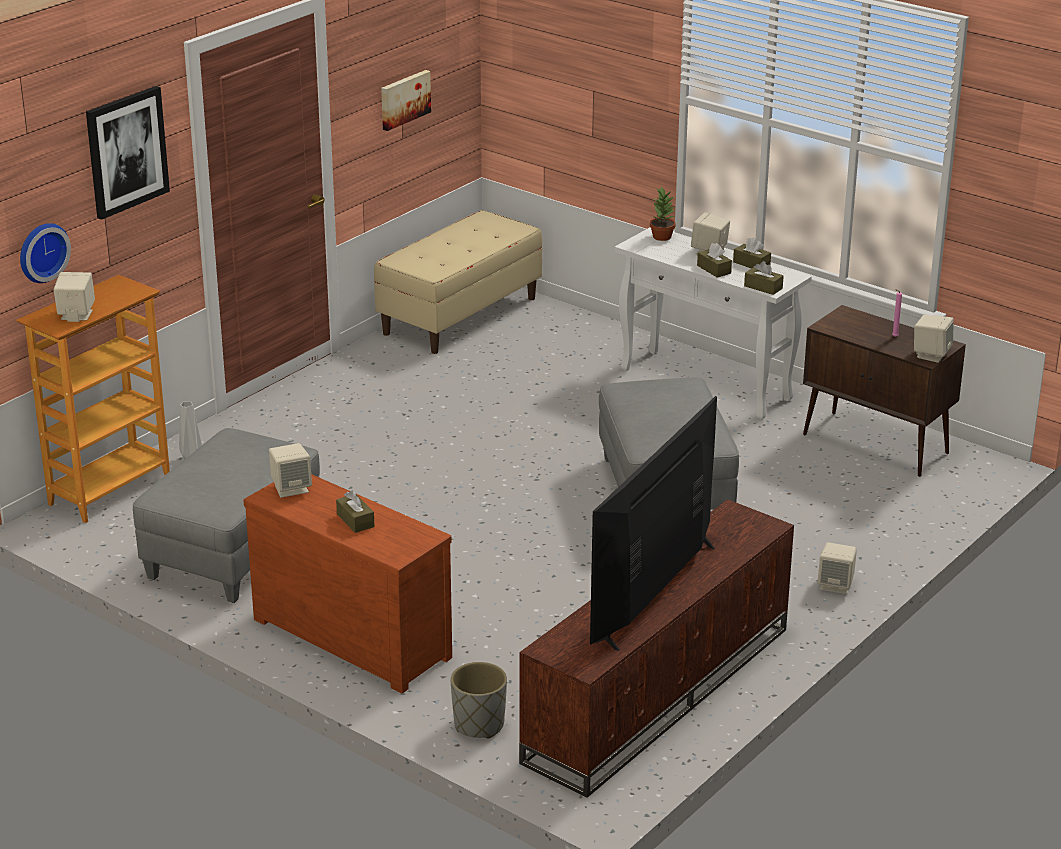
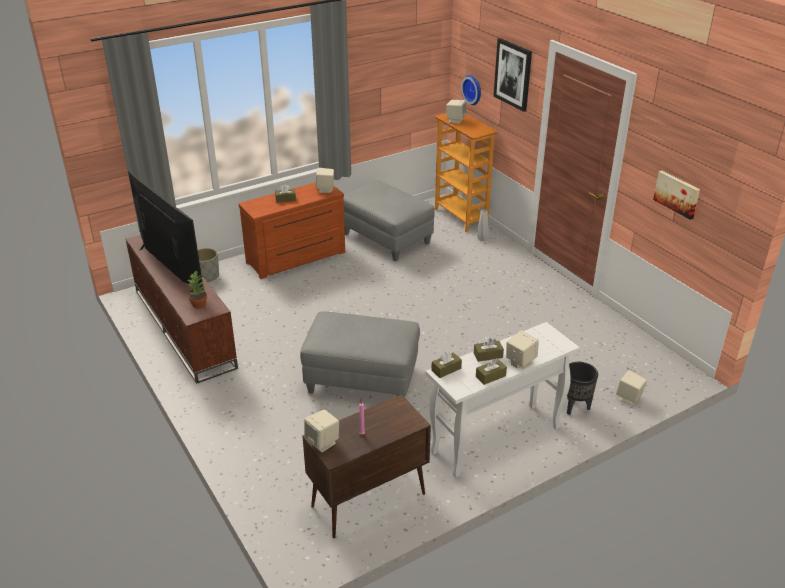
camera: 110 degrees right, 5 degrees up
(460, 315) = (637, 352): beige bench -> none
(603, 344) = (575, 407): none -> black planter
(661, 236) = (557, 346): potted plant -> potted plant (199, 304)
(836, 585) = (220, 417): beige speaker -> beige speaker (629, 398)

